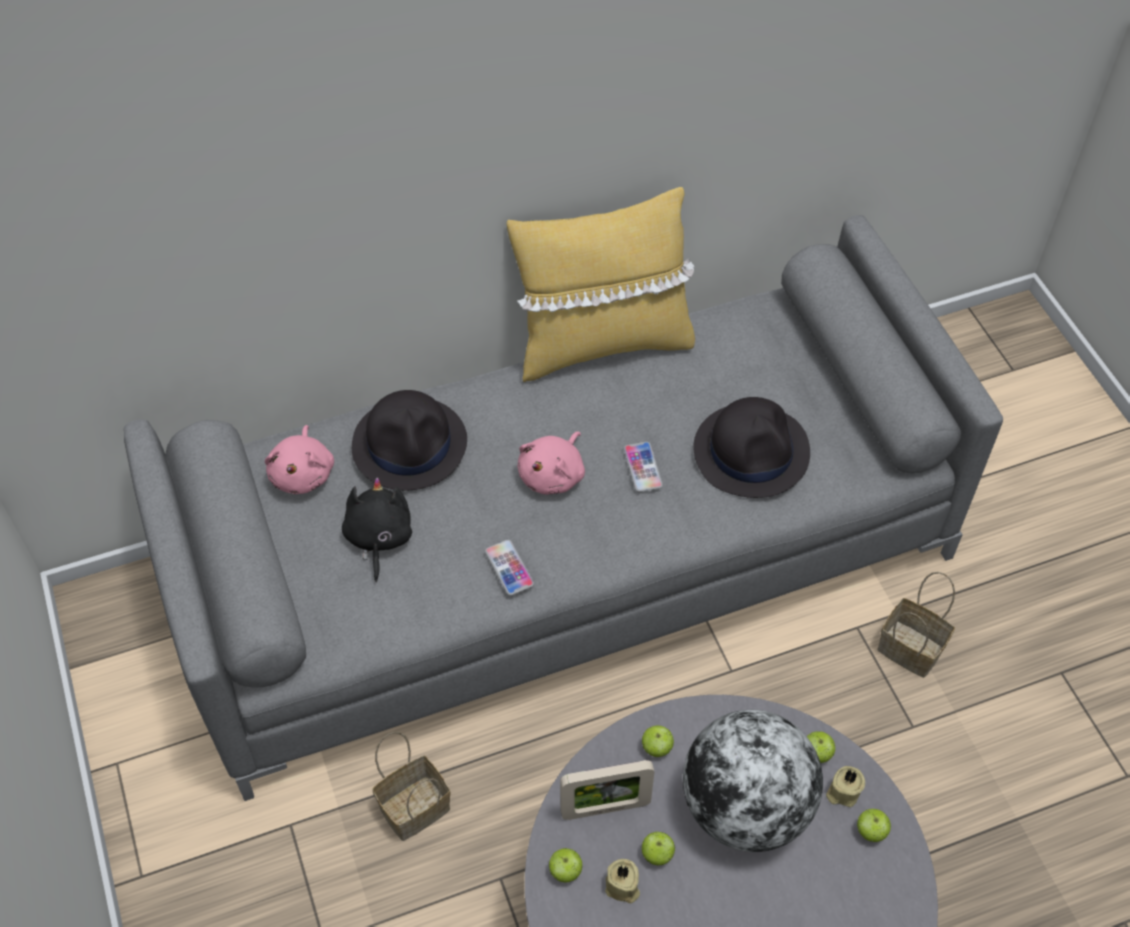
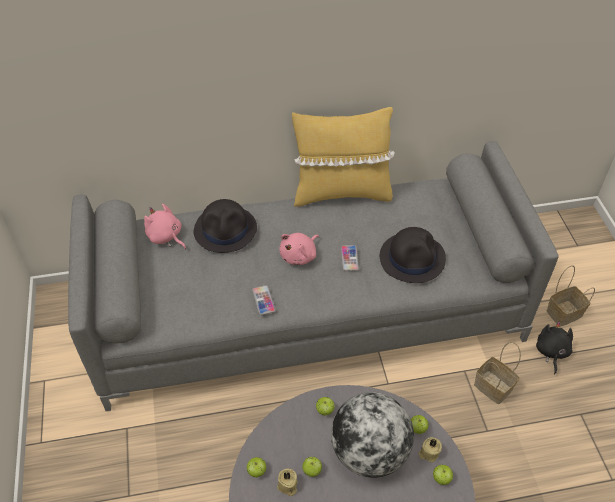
camera: 10 degrees right, 5 degrees down
(303, 473) = (166, 237): pink plush toy -> pink plush toy turned 120 degrees clockwise
(378, 538) = (197, 275): black plush toy -> black plush toy (551, 352)
(416, 806) = (196, 429): basket -> basket (564, 312)
(605, 808) = (288, 439): picture frame -> none

